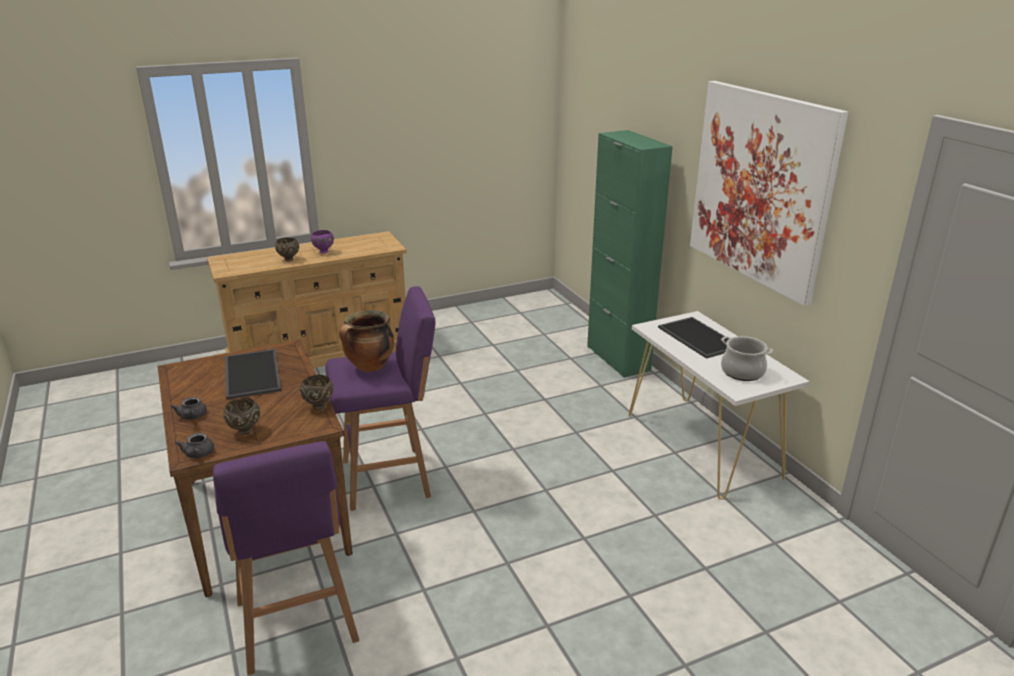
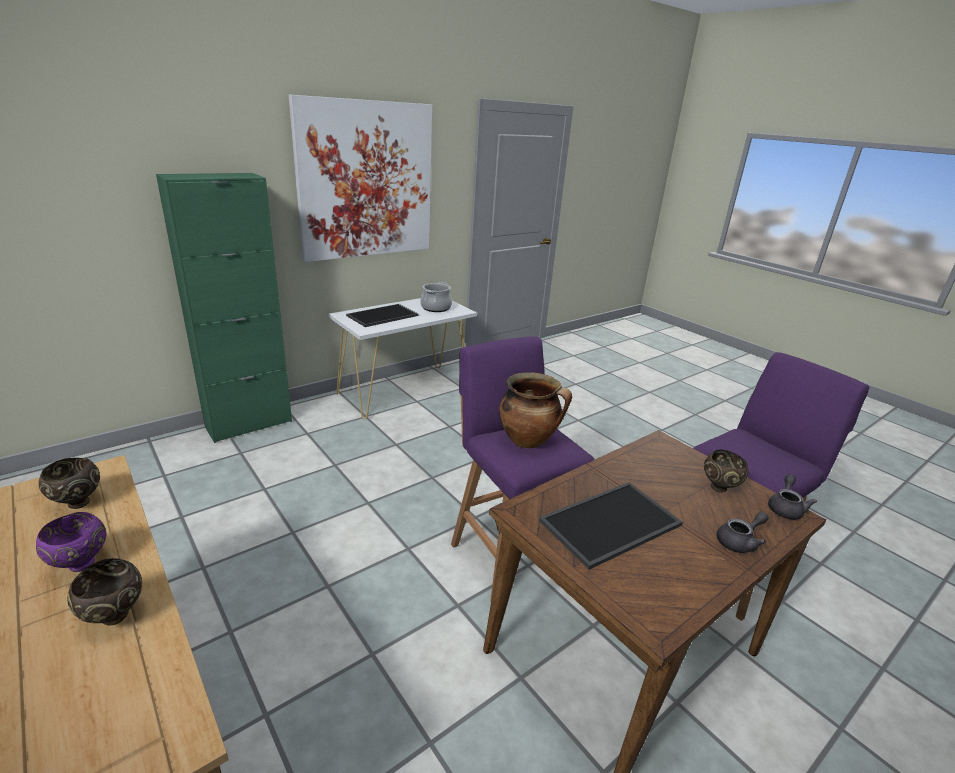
camera: 105 degrees left, 0 degrees up
(197, 455) = (785, 508): grey teapot -> grey teapot turned 45 degrees counterclockwise
(319, 406) = (634, 451): brown bowl -> brown bowl (77, 503)

